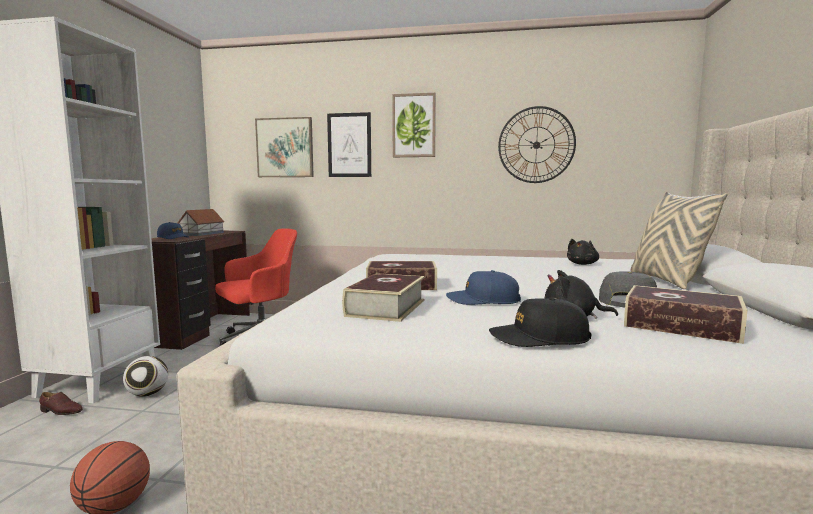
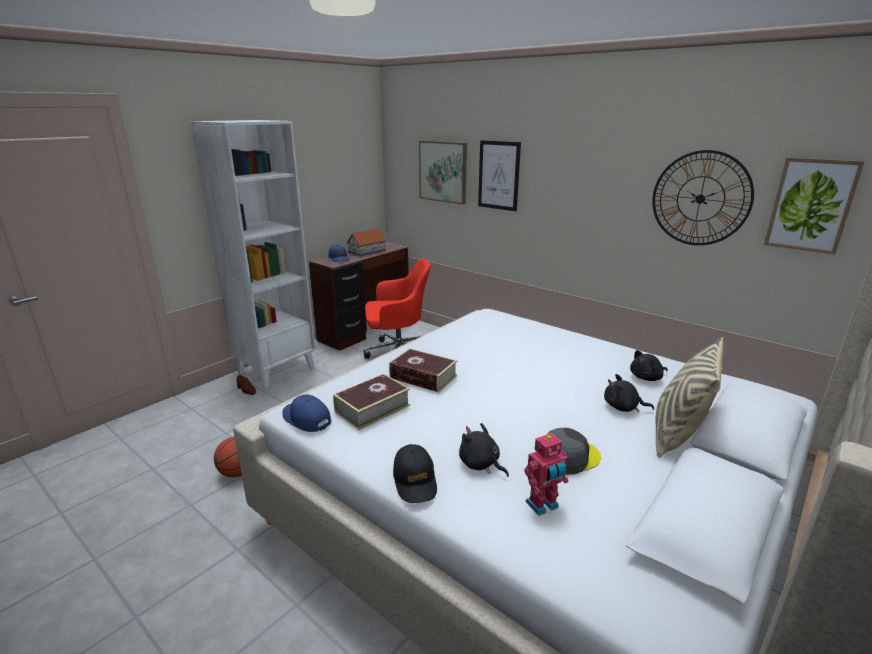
camera: 30 degrees right, 15 degrees up
(147, 394) = (296, 390): football -> none
(414, 125) = (563, 161): picture -> picture (811, 205)
(483, 300) = (450, 419): blue cap -> blue cap (306, 419)
(539, 338) = (415, 480): black cap -> black cap turned 135 degrees counterclockwise
(602, 276) = (623, 407): none -> black plush toy
(681, 326) = (543, 506): book -> toy robot

